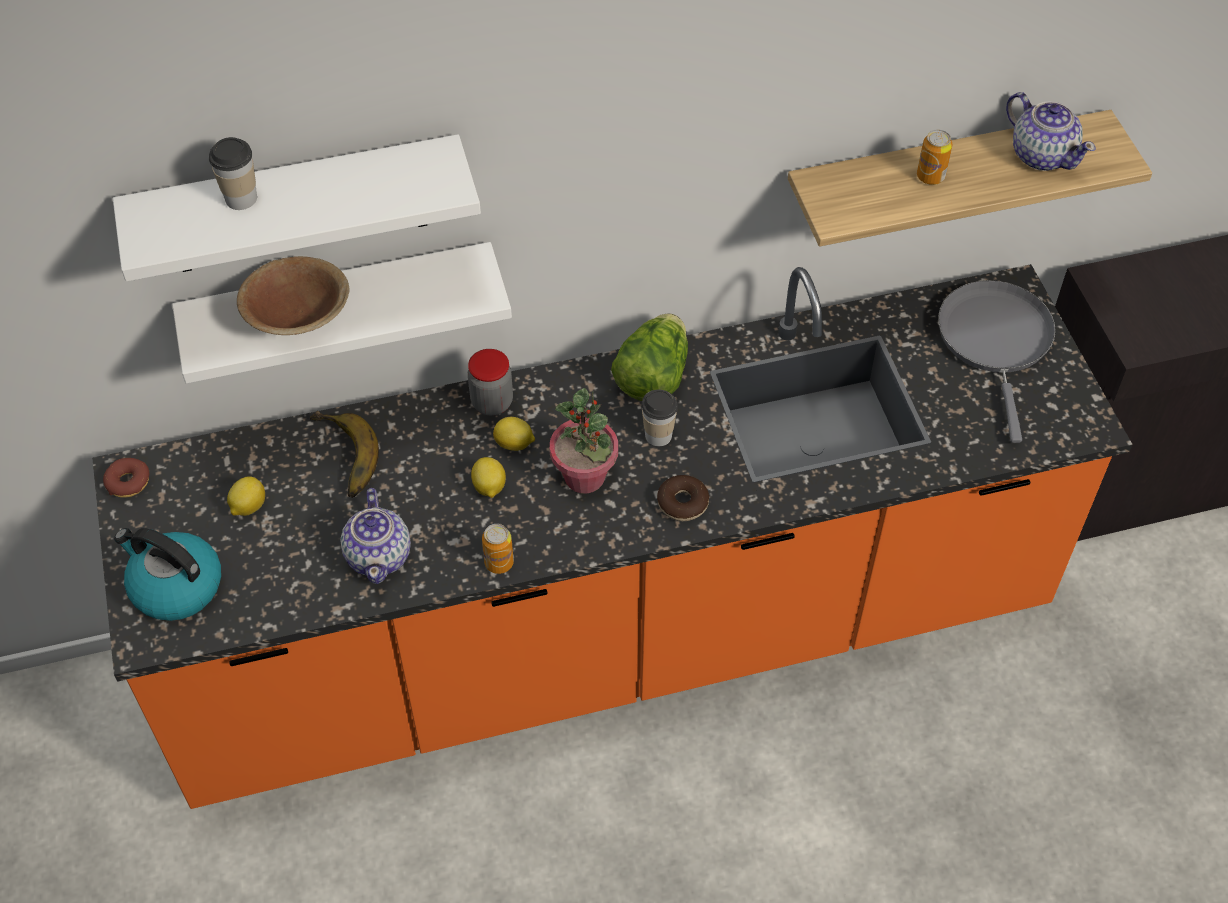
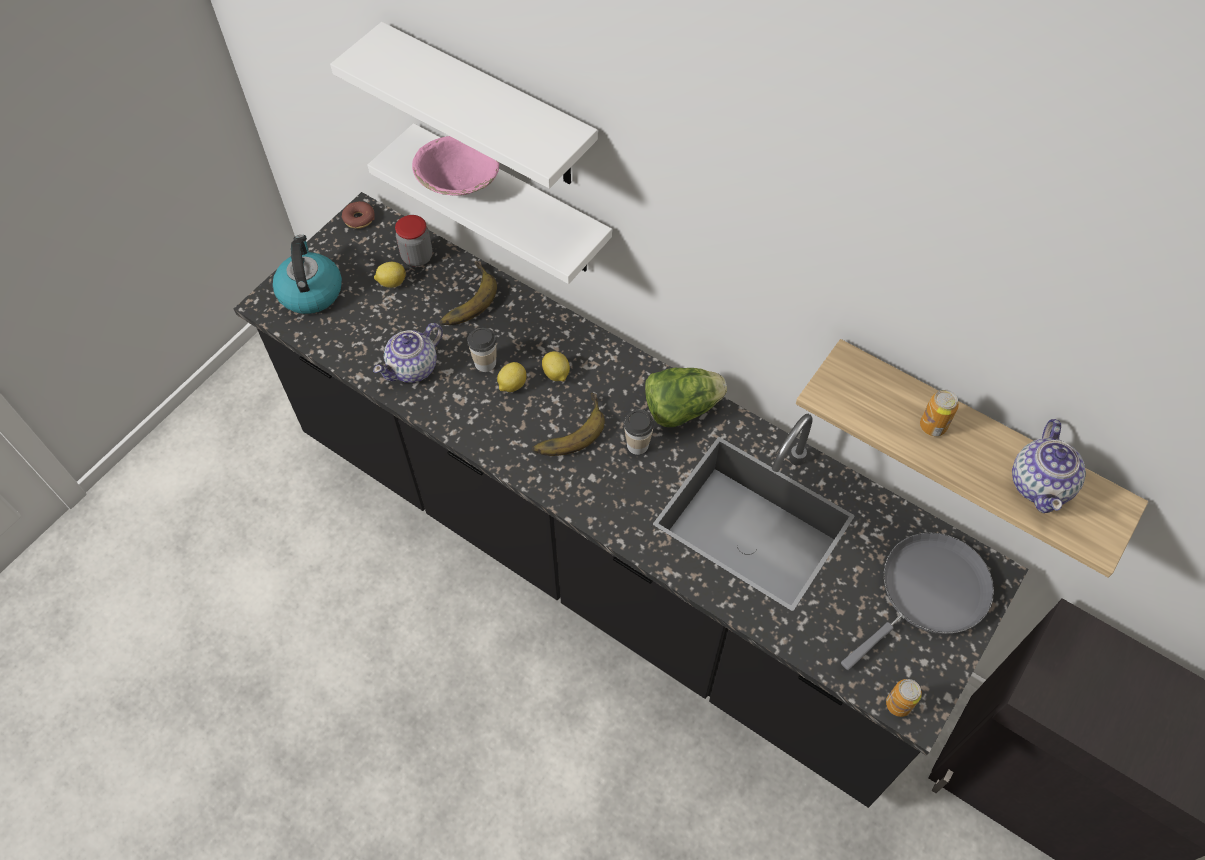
camera: 50 degrees right, 5 degrees up
(241, 198) = (435, 72): cup -> cup (485, 363)
(297, 315) = (458, 182): brown bowl -> pink bowl
(492, 402) = (576, 340): jar -> jar (417, 257)
(499, 563) = (462, 430): can -> can (898, 704)
(585, 477) = (567, 428): potted plant -> banana
(614, 640) = (602, 558): orange counter -> black counter
(682, 503) = (597, 496): donut -> none

